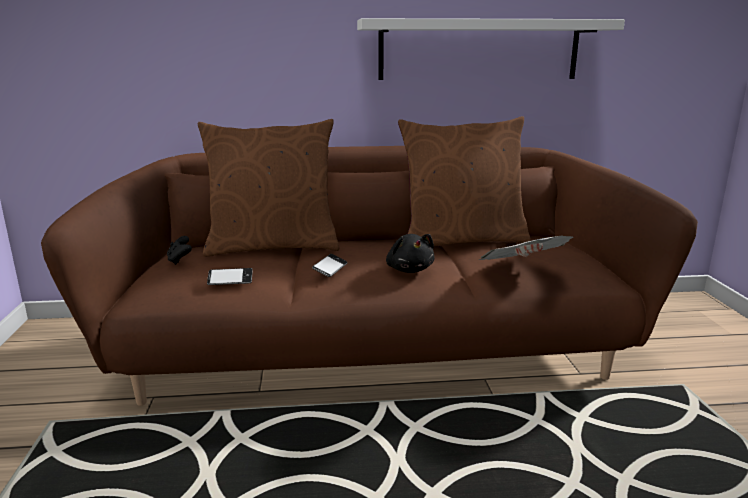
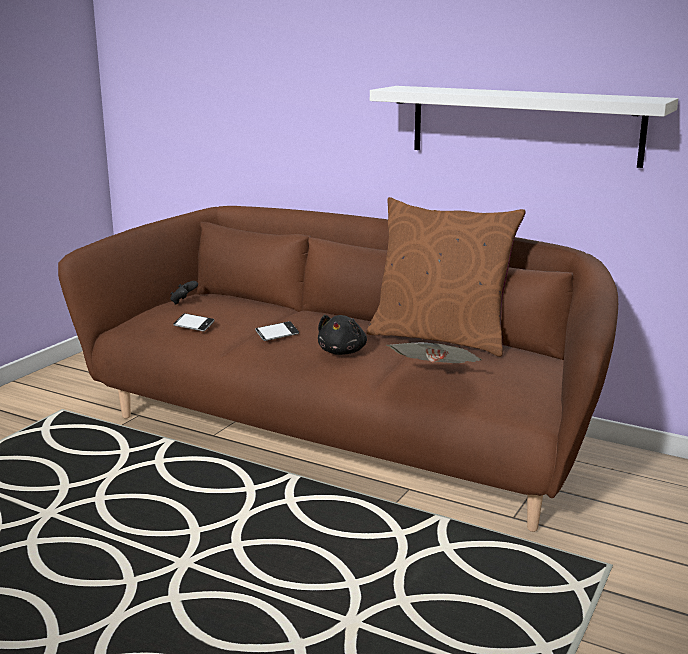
camera: 35 degrees right, 0 degrees up
(272, 246) = (266, 306): brown pillow -> none

